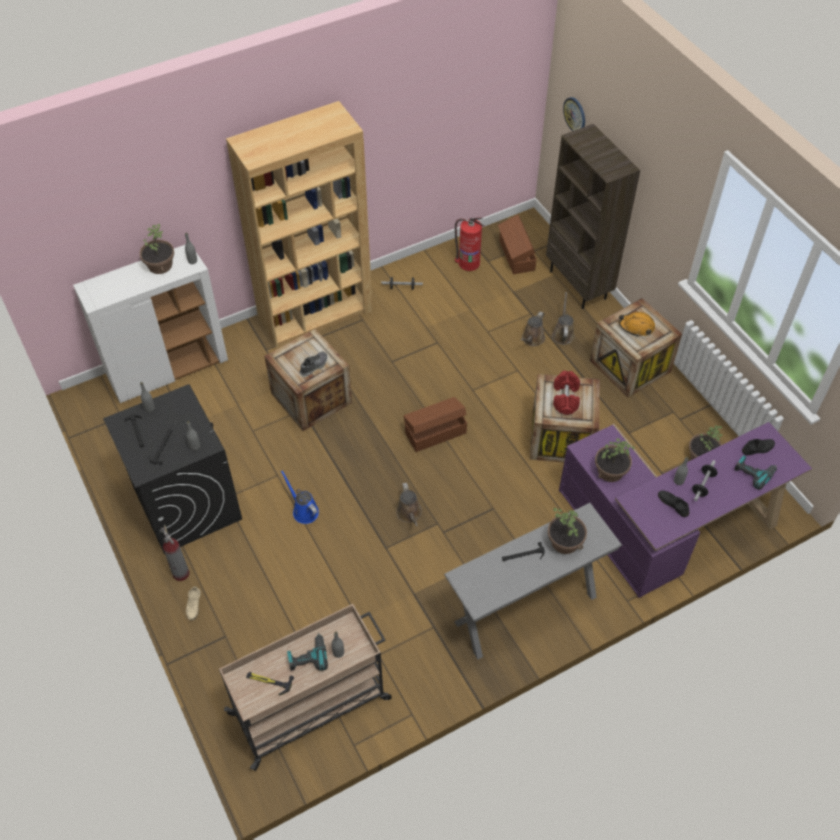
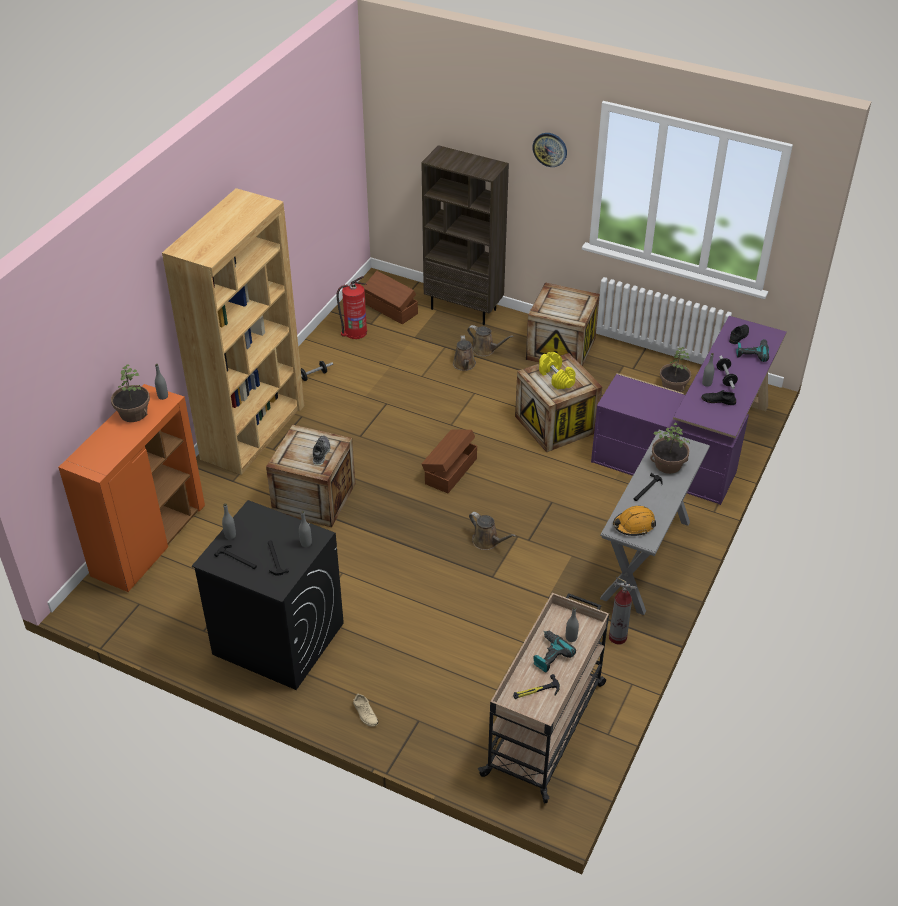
camera: 35 degrees left, 10 degrees down
(168, 369) = (149, 541): white cabinet -> orange cabinet
(181, 573) = (328, 696): fire extinguisher -> fire extinguisher (618, 637)
(304, 510) = (393, 587): blue watering can -> none
(562, 334) = (485, 350): brown watering can -> brown watering can turned 150 degrees clockwise
(565, 398) = (556, 378): red dumbbell -> yellow dumbbell
(575, 114) = (408, 148): wall clock -> wall clock (550, 149)
(610, 471) = (646, 406): potted plant -> none
(636, 327) = (561, 304): orange hard hat -> orange hard hat (634, 525)

